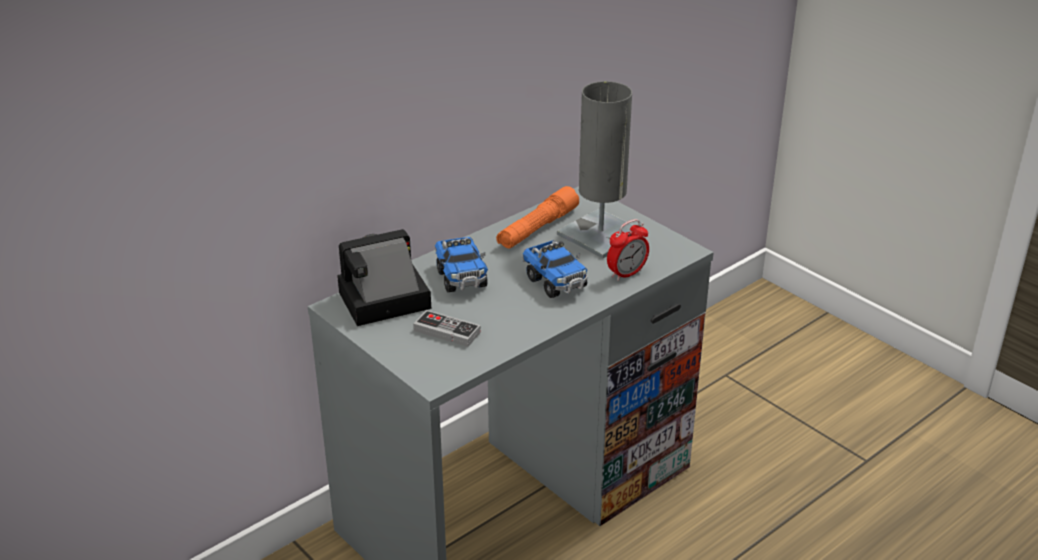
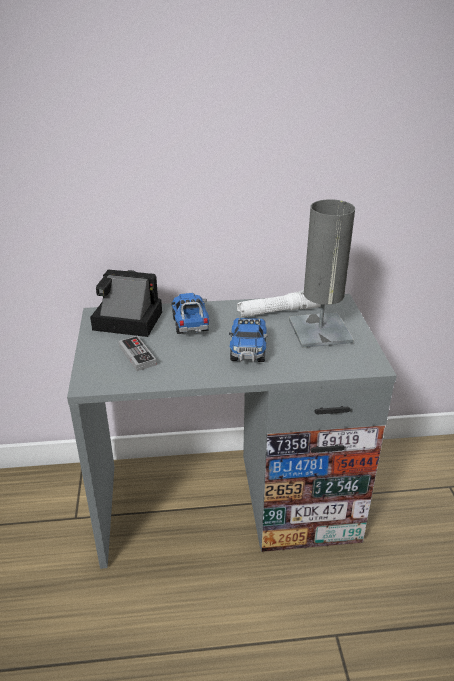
camera: 35 degrees right, 0 degrees up
(461, 278) = (190, 325): toy truck -> toy truck turned 150 degrees clockwise
(537, 229) = (280, 311): orange flashlight -> white flashlight
(626, 274) = (307, 365): alarm clock -> none

